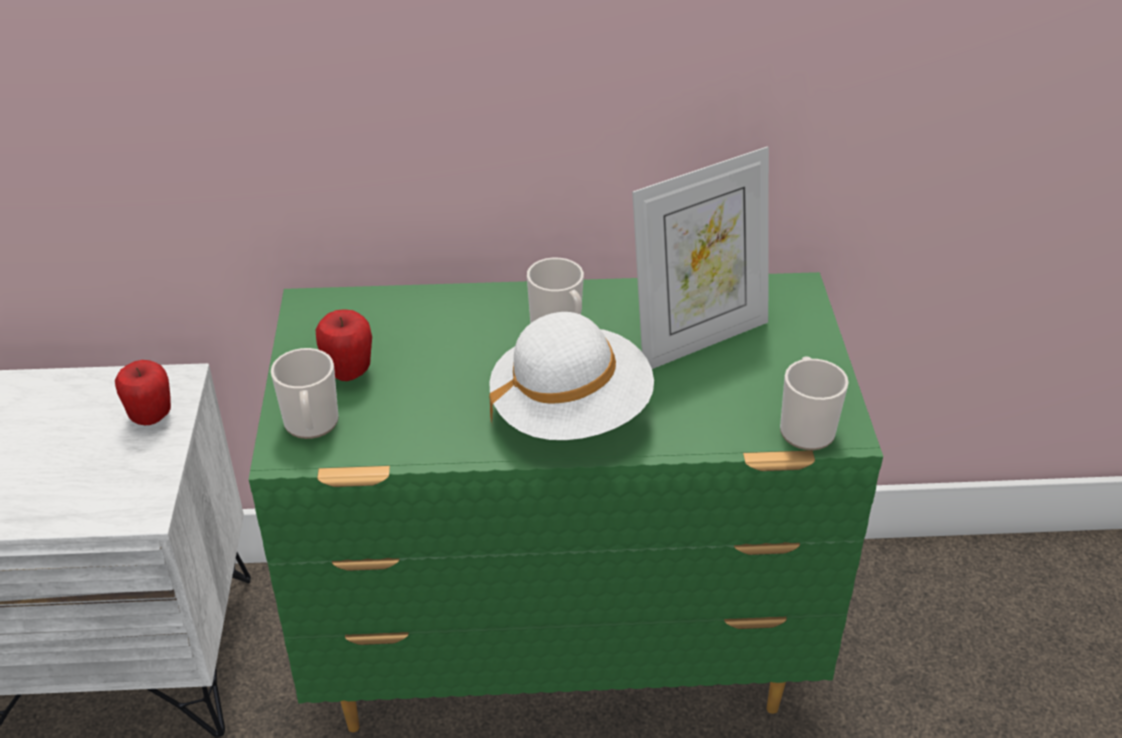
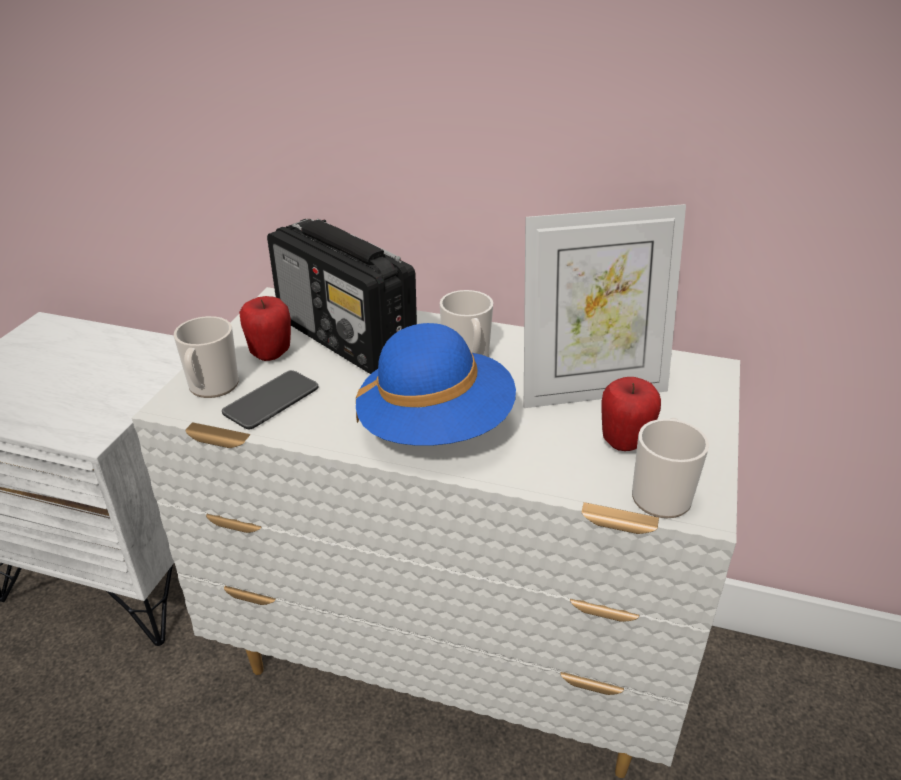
camera: 20 degrees right, 5 degrees down
(151, 417) = (147, 370): apple -> apple (624, 443)
(387, 425) = (271, 401): none -> phone
(418, 333) = (346, 337): none -> radio
(564, 654) = (454, 661): green dresser -> white dresser
(570, 412) = (436, 427): white hat -> blue hat

